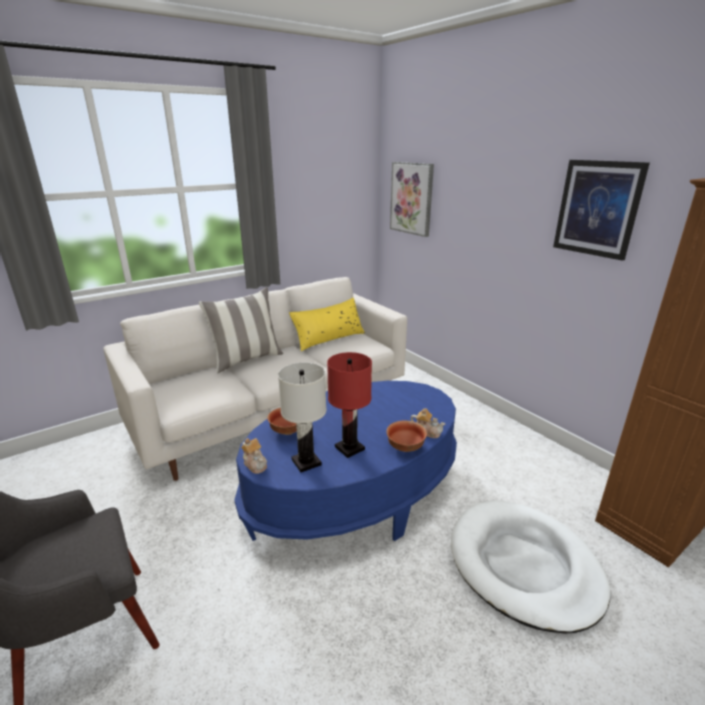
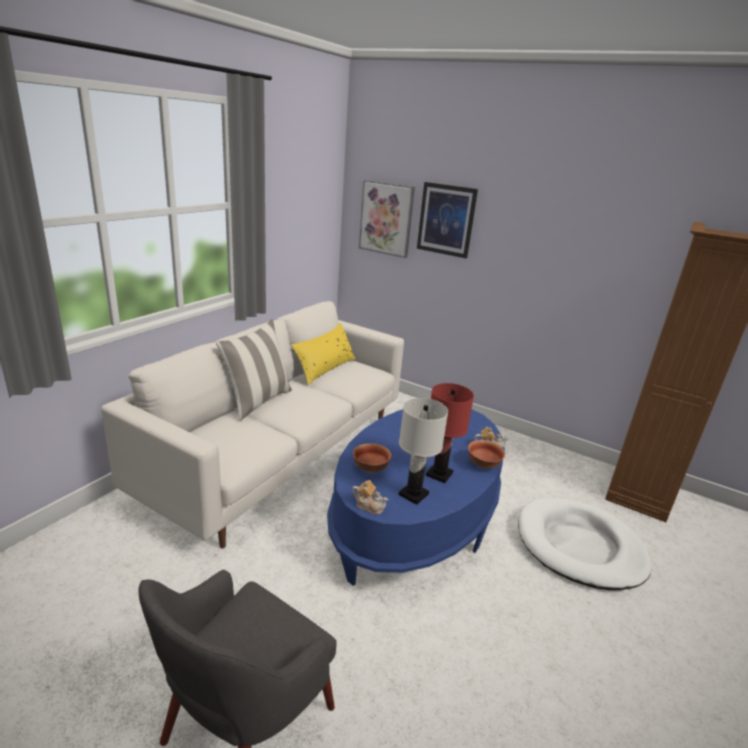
camera: 25 degrees left, 0 degrees up
(597, 208) = (584, 240): picture -> picture (446, 220)

